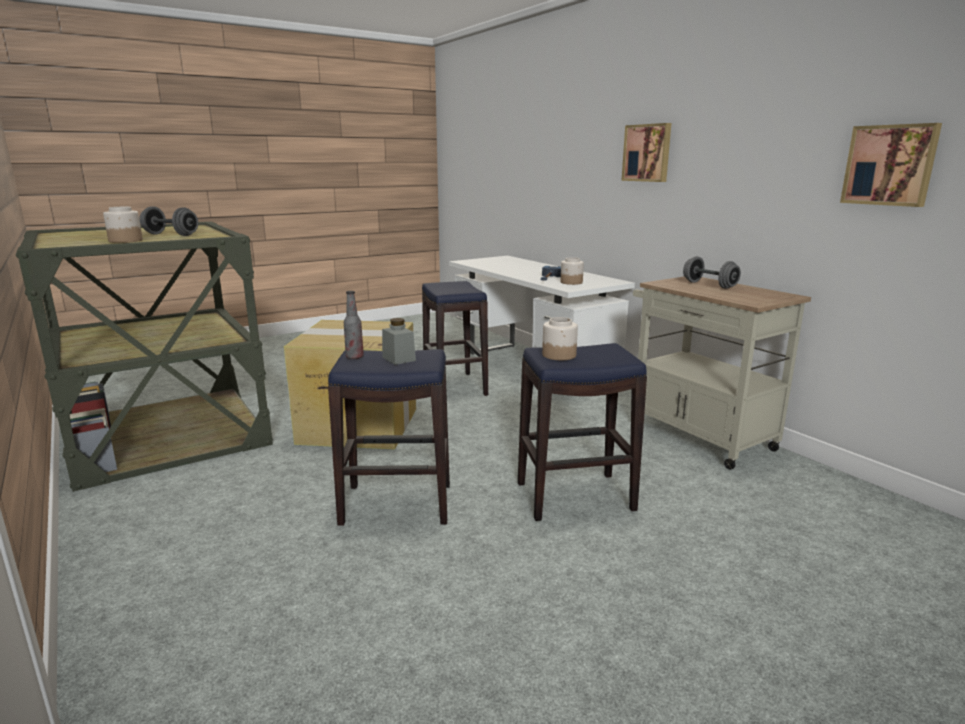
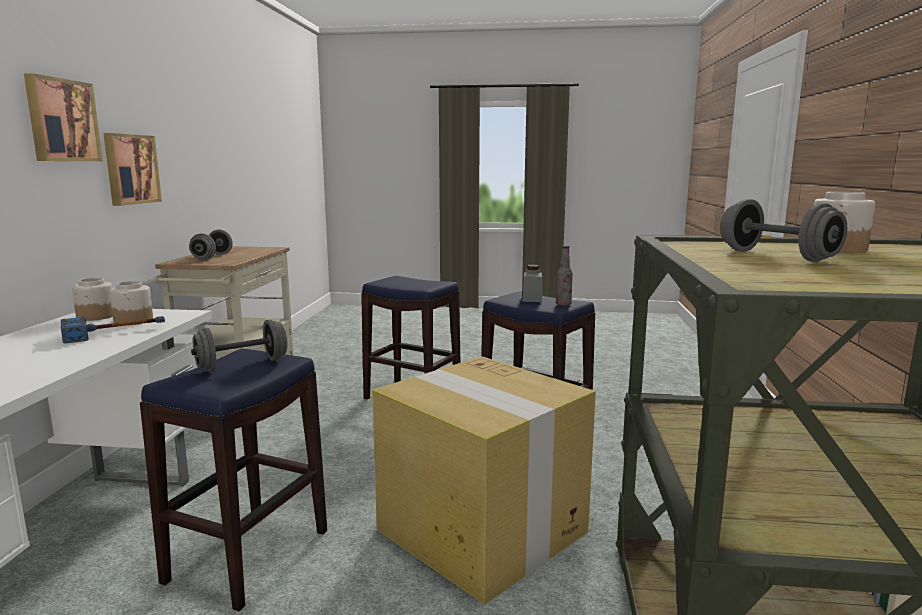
camera: 140 degrees left, 5 degrees down
(454, 288) = (242, 365): none -> grey dumbbell
(559, 355) = (426, 283): jar -> jar (95, 316)
(890, 165) = (225, 145): picture -> picture (130, 169)

